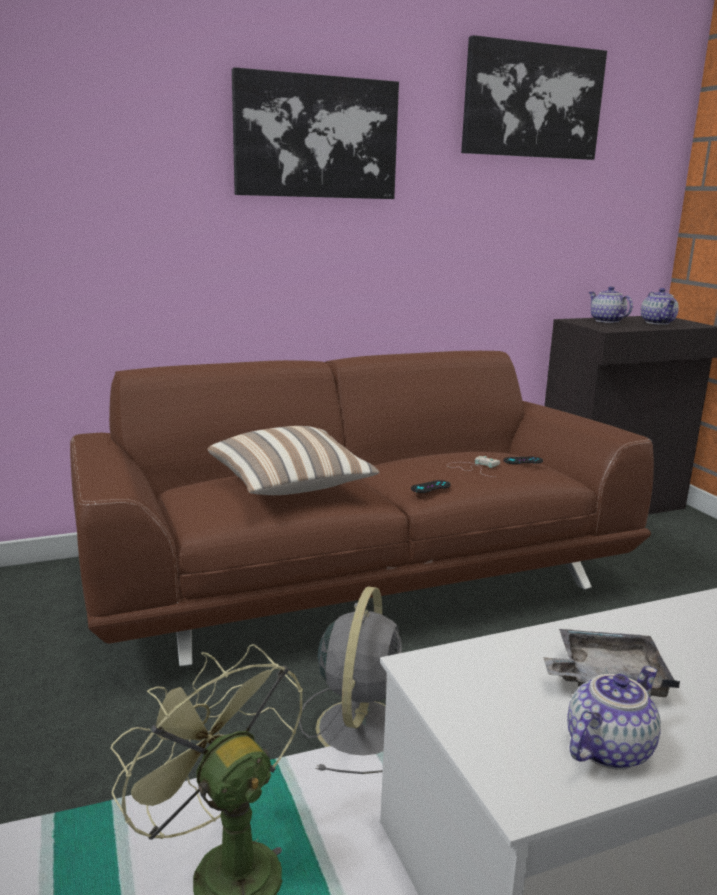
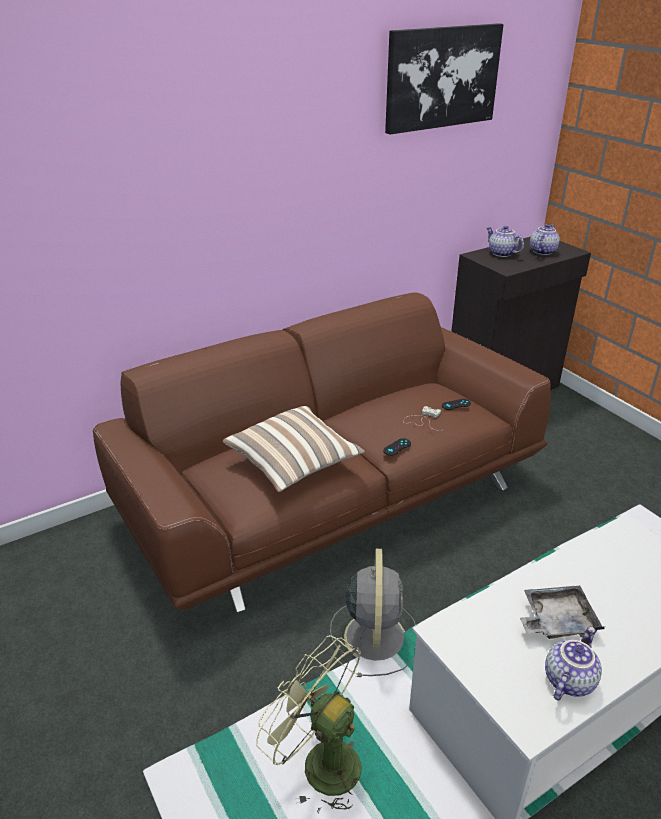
camera: 10 degrees left, 15 degrees up
(315, 137) = (266, 143): picture -> none
(658, 323) = (542, 251): teapot -> teapot turned 135 degrees counterclockwise

